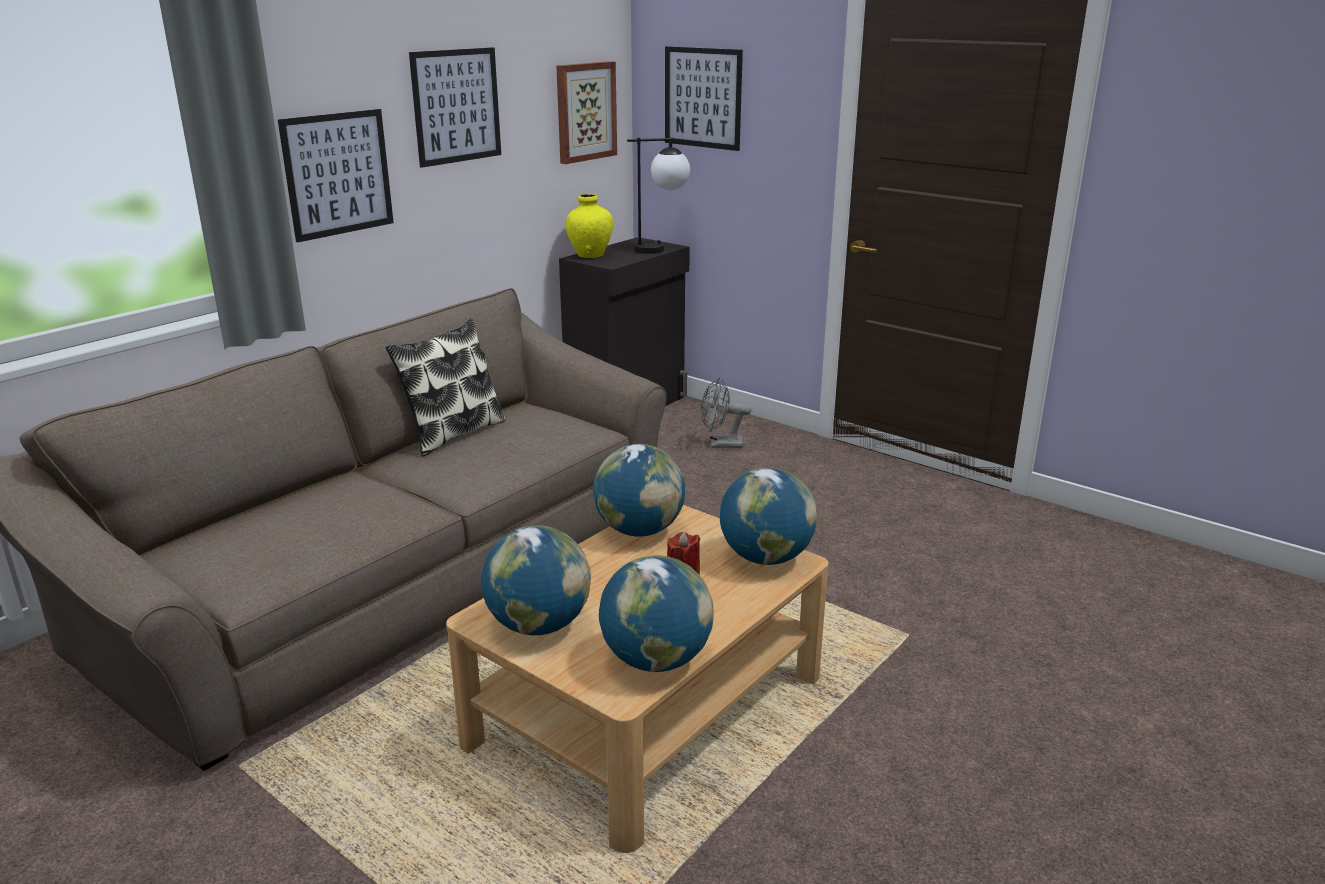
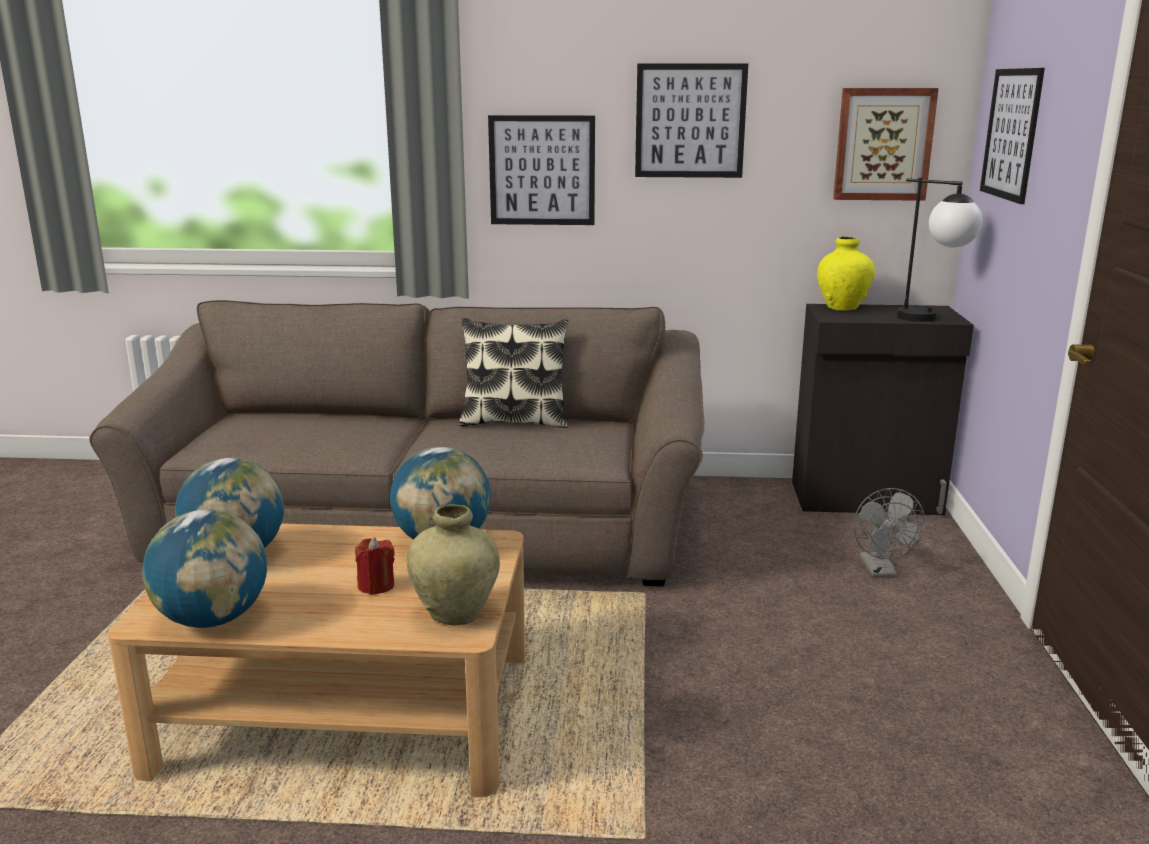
camera: 55 degrees right, 5 degrees down
(720, 444) = (880, 570): grey fan -> grey fan turned 150 degrees counterclockwise
(766, 557) = (455, 614): globe -> beige vase

